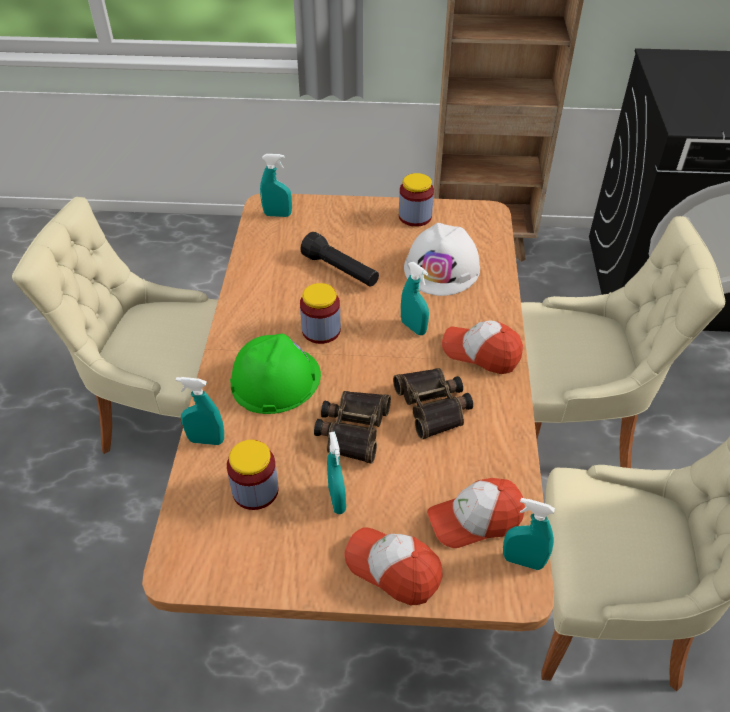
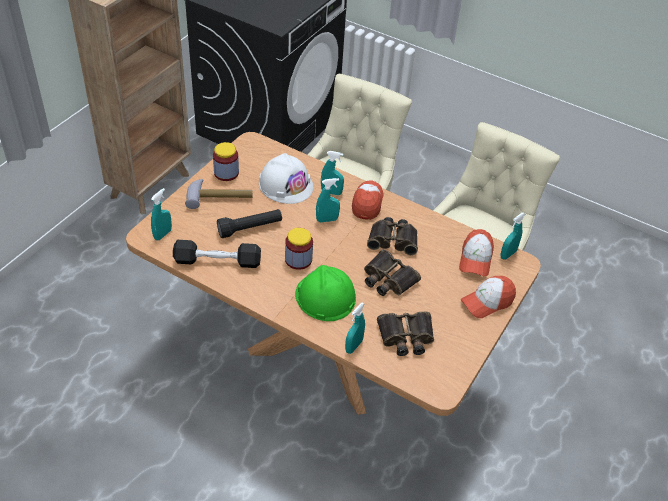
camera: 65 degrees left, 0 degrees up
(168, 416) = (166, 438): beige chair -> none
(255, 490) = (406, 337): jar -> binoculars
(267, 268) = (217, 261): none -> black dumbbell
(337, 500) = (433, 305): turquoise spray bottle -> turquoise spray bottle (331, 192)
(371, 228) = (219, 197): none -> hammer
(481, 352) = (367, 203): cap -> cap turned 135 degrees clockwise

